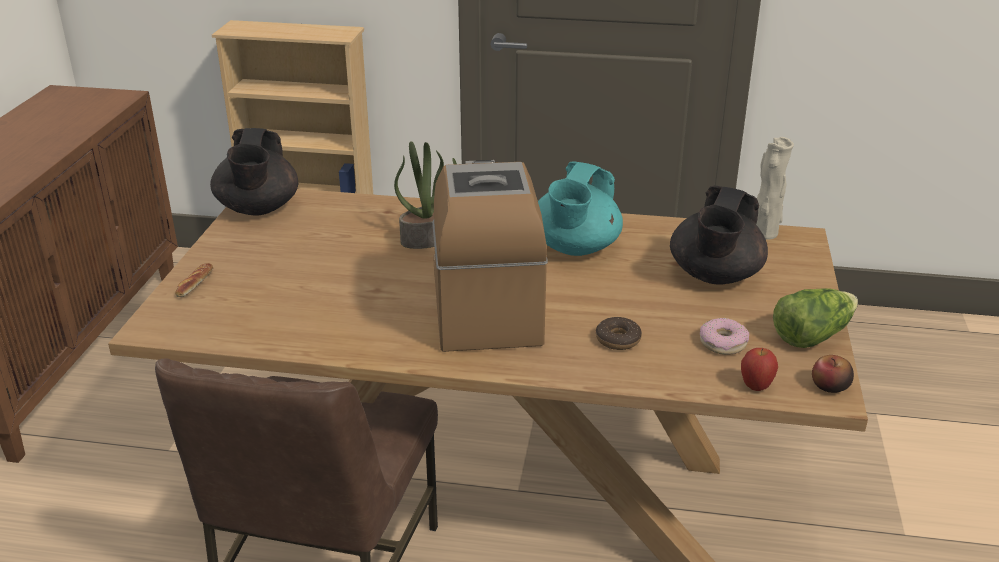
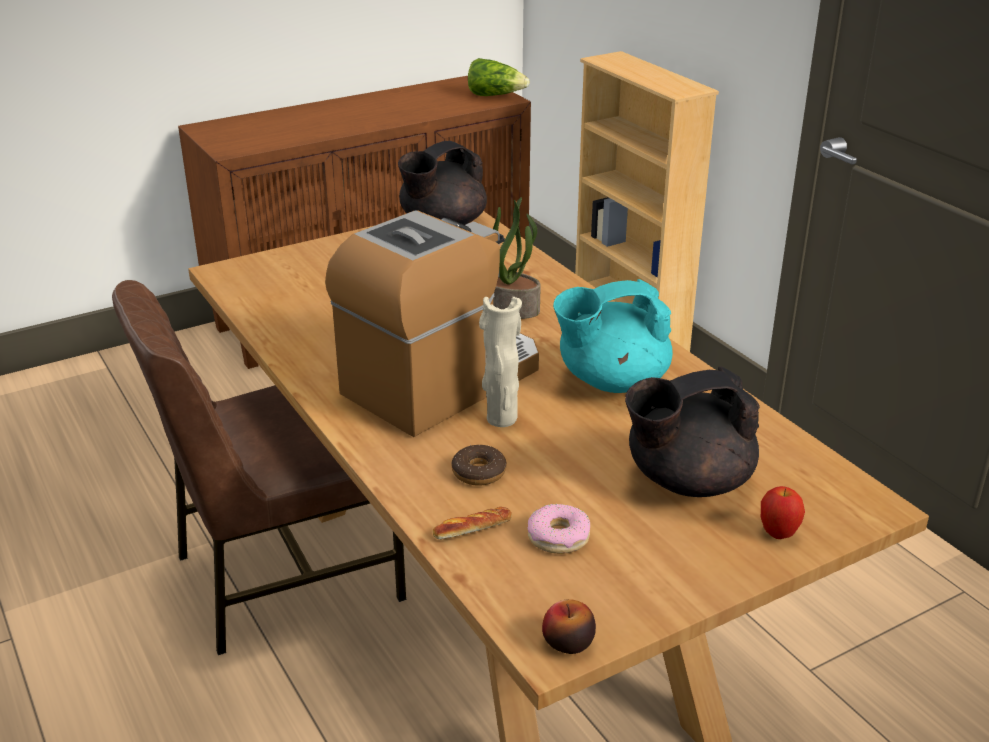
camera: 50 degrees right, 0 degrees up
(195, 284) = (301, 257): bread -> bread (473, 529)
(756, 387) = (502, 589): apple -> apple (778, 533)
(764, 234) = (834, 478): beige vase -> beige vase (501, 418)
(811, 335) = (659, 592): lettuce -> lettuce (495, 95)

